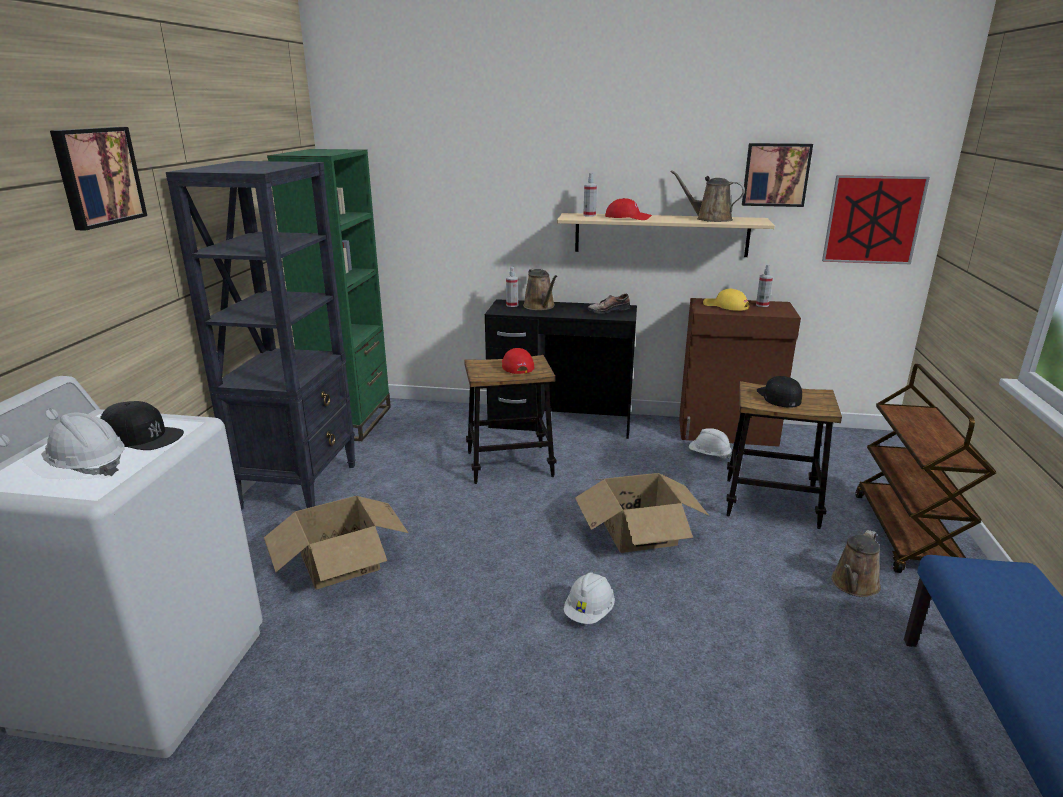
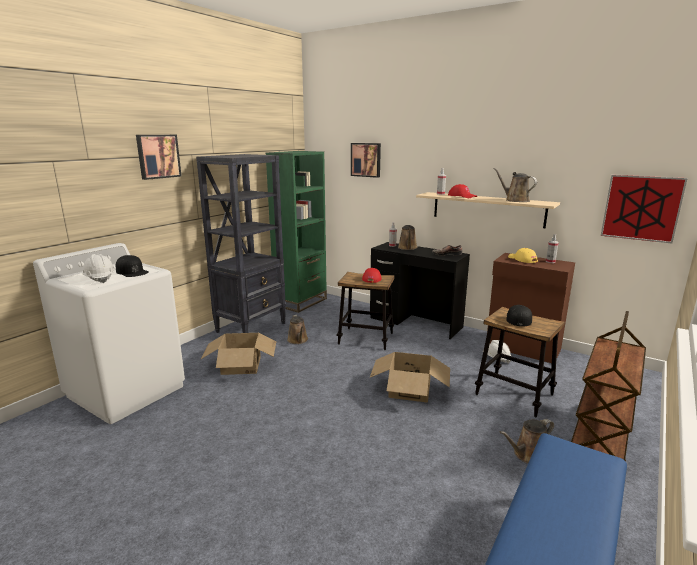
camera: 25 degrees right, 5 degrees down
(403, 492) = (298, 340): none -> brown watering can
(589, 612) = (343, 422): white hard hat -> none
(775, 174) = (566, 173): picture -> picture (366, 159)

